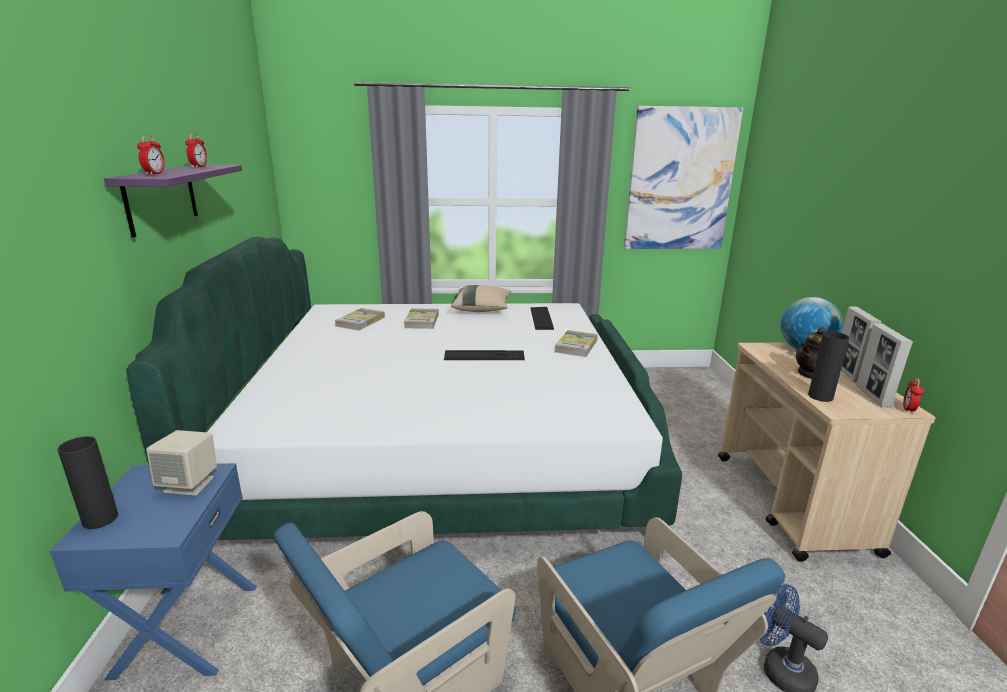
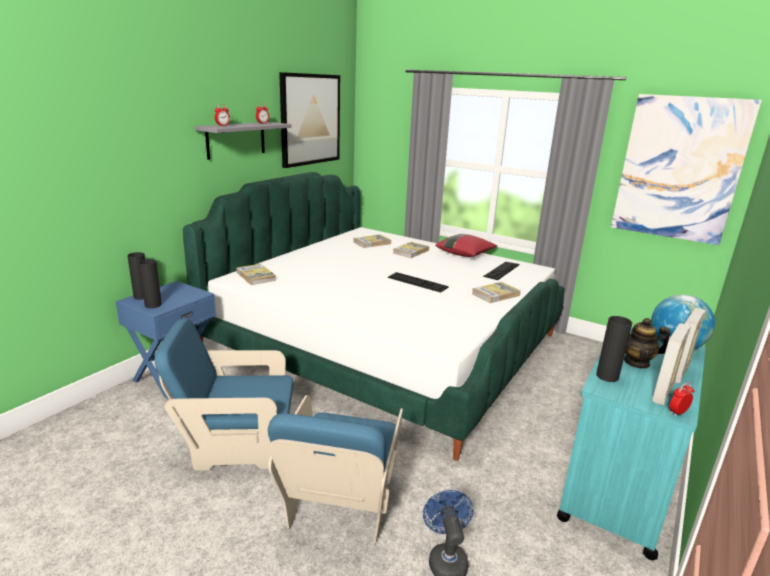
camera: 35 degrees right, 0 degrees up
(148, 525) = (153, 305): none -> black vase
(161, 198) = (236, 140): purple shelf -> grey shelf
(190, 484) = (186, 295): beige speaker -> none
(234, 158) = (310, 119): none -> picture
(268, 413) = (256, 276): none -> book
(482, 309) = (465, 254): beige pillow -> red pillow
(792, 503) = (618, 487): beige cart -> turquoise cart

